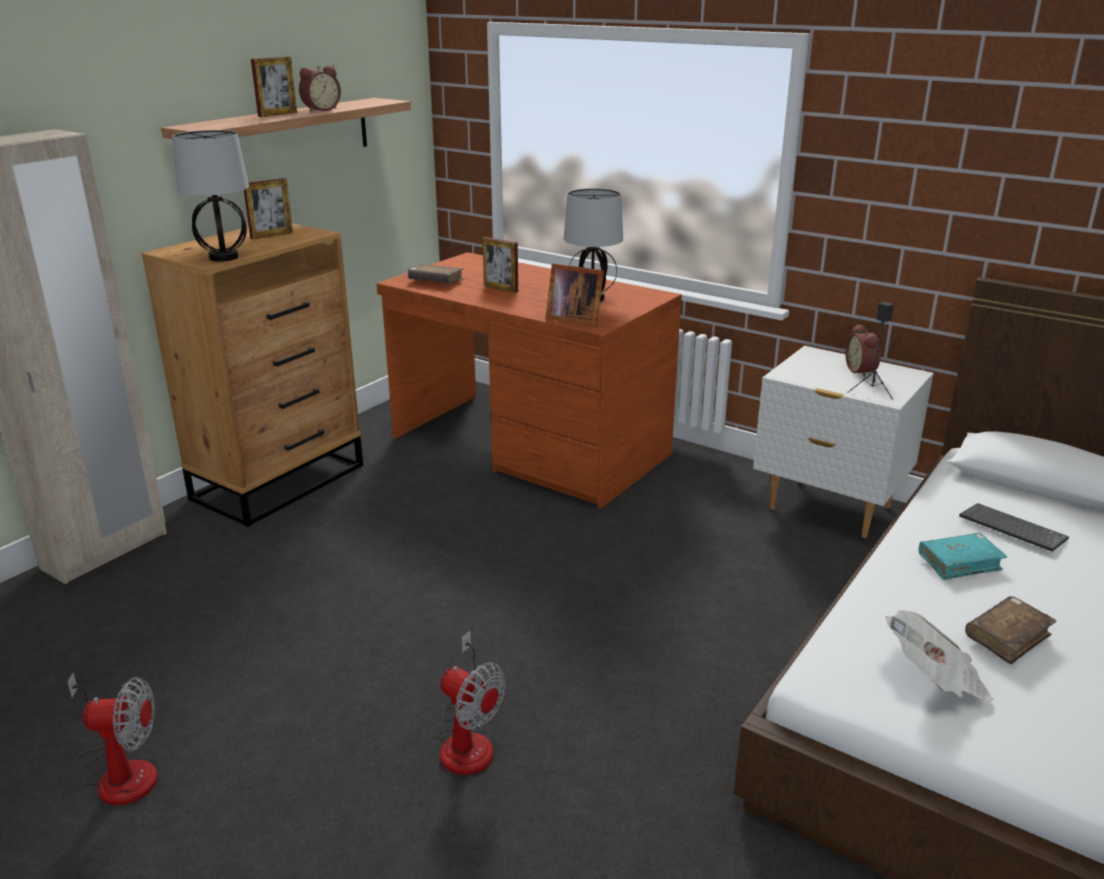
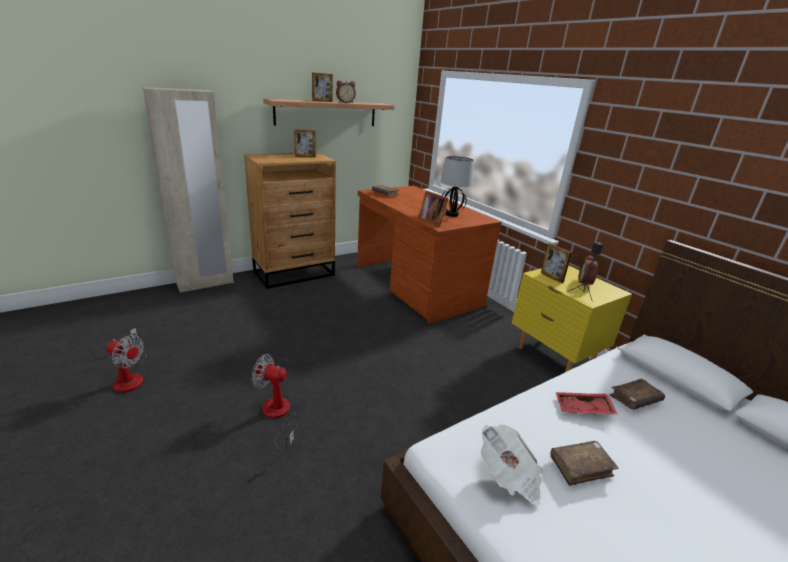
camera: 20 degrees right, 0 degrees up
(223, 257) = (272, 160): table lamp -> none
(468, 739) = (278, 415): fan -> fan turned 135 degrees clockwise
(501, 288) = (411, 202): picture frame -> picture frame (551, 277)
(829, 508) = (554, 357): white nightstand -> yellow nightstand
(959, 563) = (583, 409): turquoise book -> red tray
(1010, 529) = (635, 399): keyboard -> brown book

